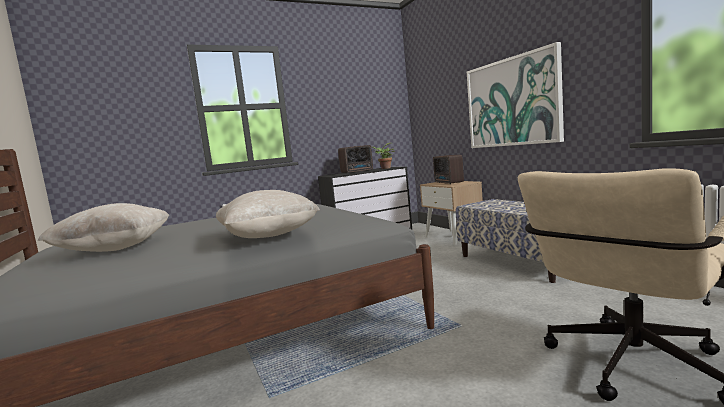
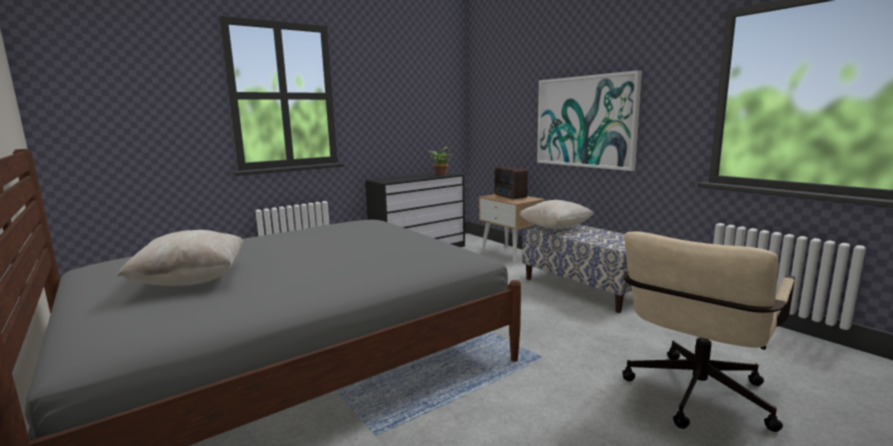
camera: 10 degrees left, 5 degrees up
(268, 236) = (367, 273): beige pillow -> beige pillow (555, 228)
(358, 171) = (411, 177): radio -> none

